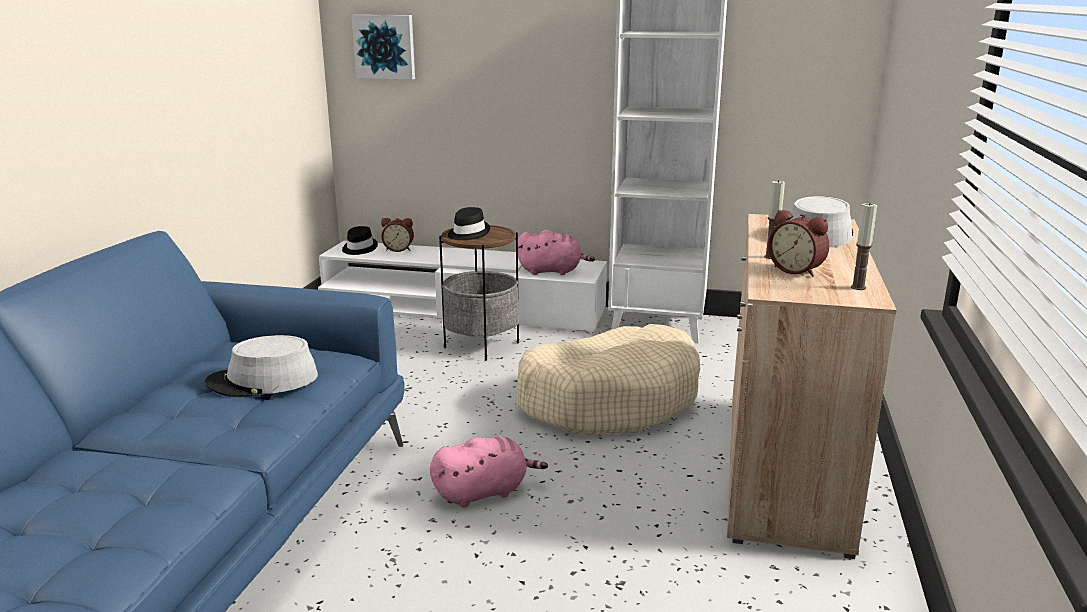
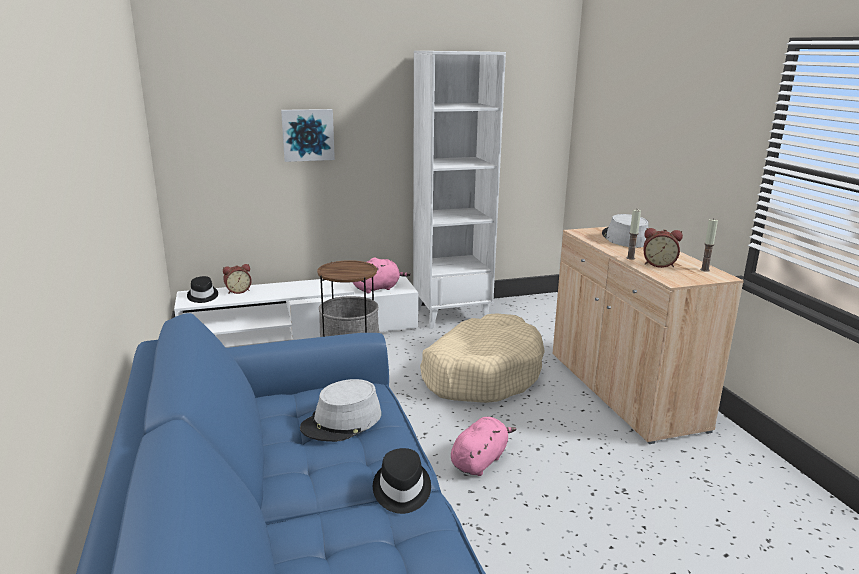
camera: 30 degrees left, 0 degrees up
(385, 46) = (211, 122): picture -> picture (308, 135)
(467, 233) = (339, 270): black hat -> black hat (401, 490)

